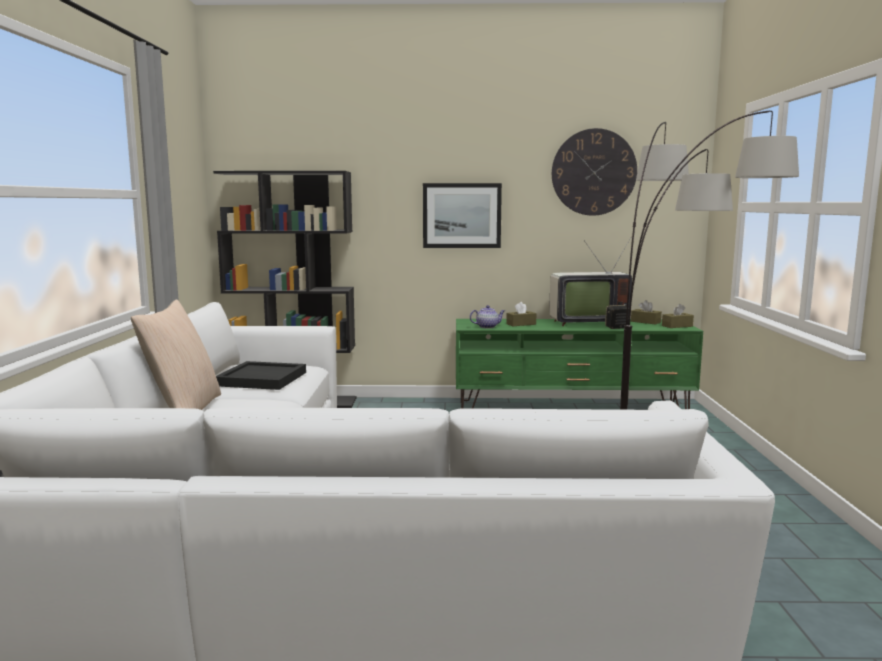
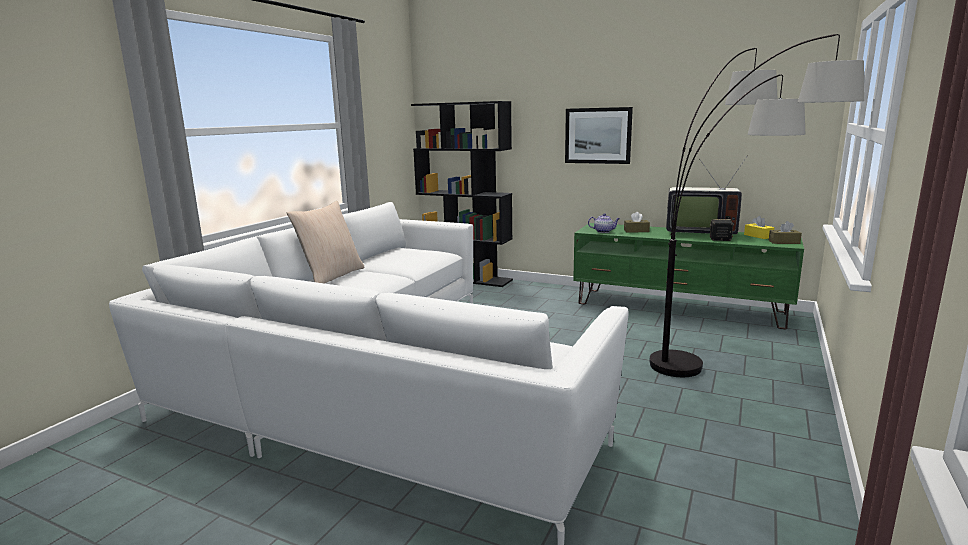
camera: 25 degrees right, 5 degrees up
(261, 379) = (401, 259): black tray -> none
(593, 172) = (719, 94): wall clock -> none
(645, 322) = (758, 236): brown tissue box -> yellow tissue box

